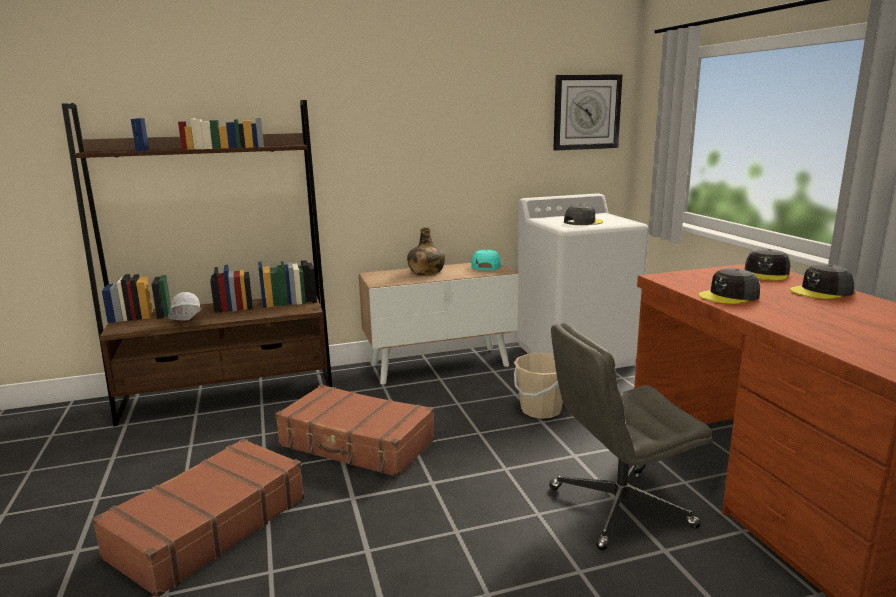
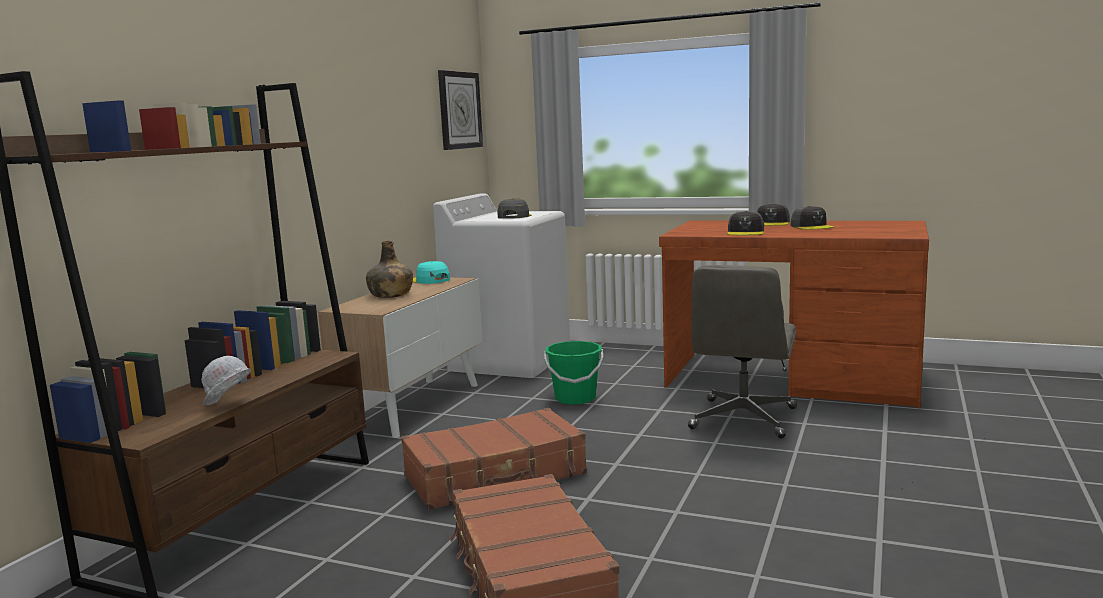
camera: 50 degrees left, 5 degrees down
(540, 410) = (575, 398): beige bucket -> green bucket
(765, 274) = (717, 223): grey cap -> grey cap (812, 226)

